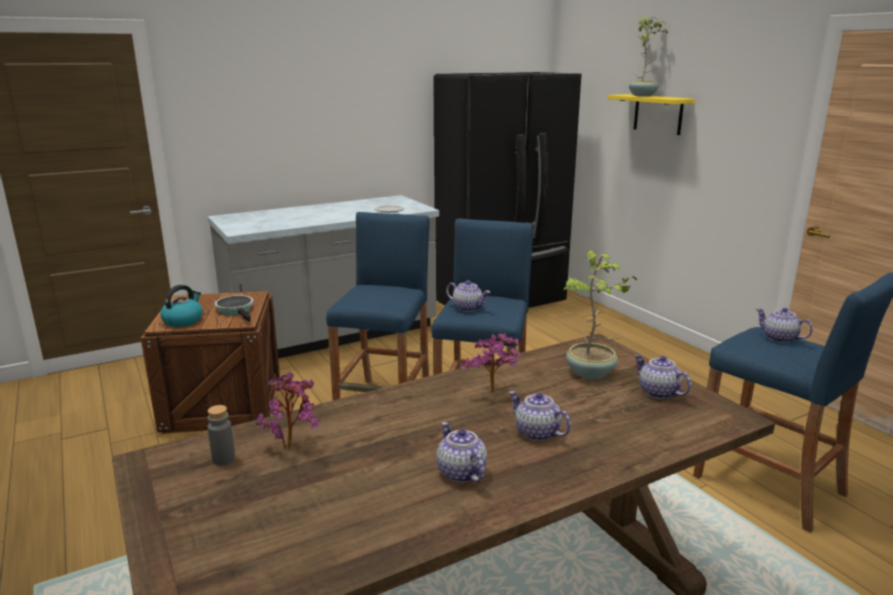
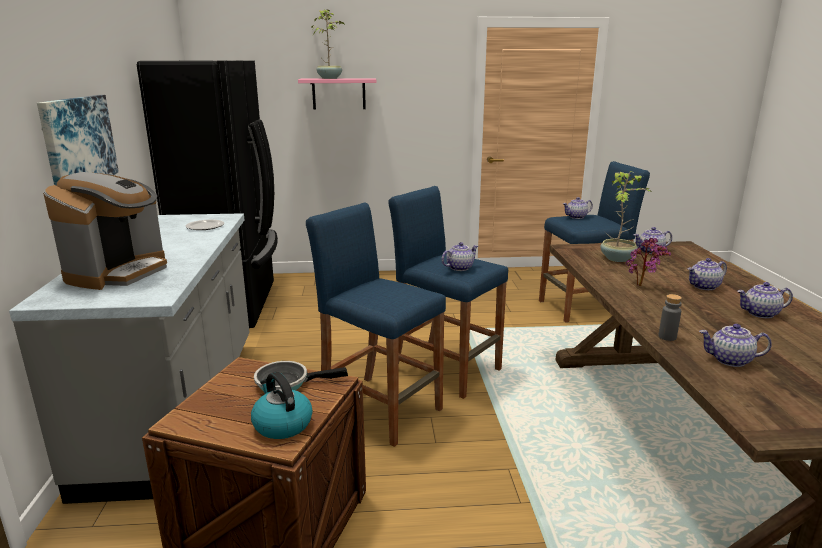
camera: 65 degrees left, 0 degrees up
(223, 459) = (755, 391): grey bottle -> grey bottle (667, 337)
(275, 217) = (119, 272): none -> coffee machine
(293, 446) = (730, 360): potted plant -> teapot
(323, 130) = (78, 142): none -> picture
(658, 114) = (339, 94): yellow shelf -> pink shelf

